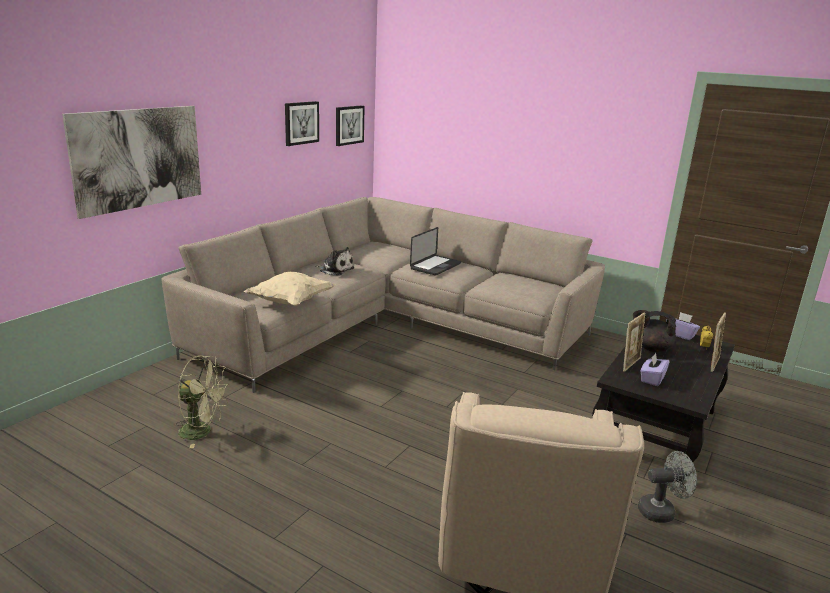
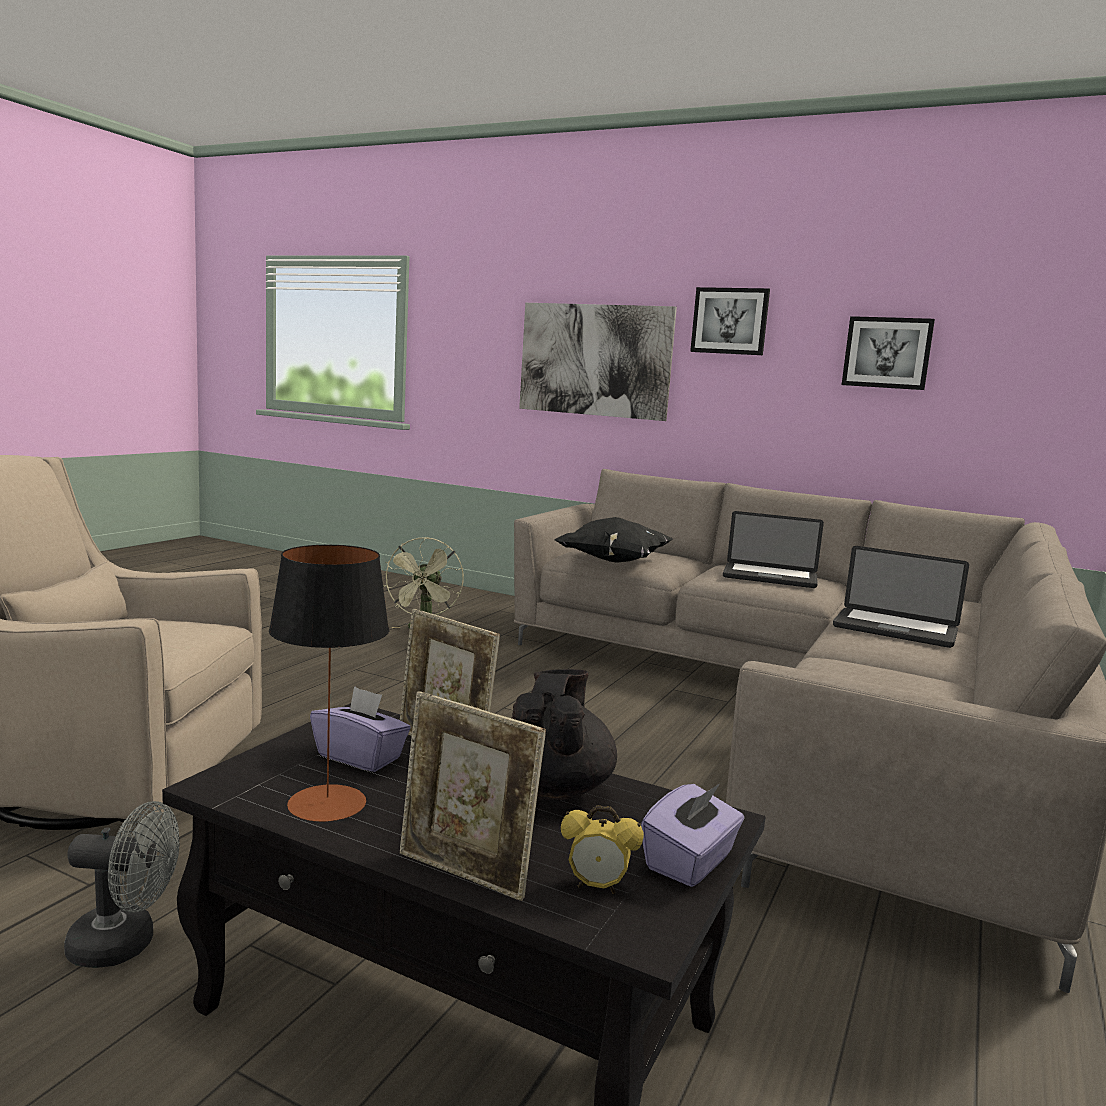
camera: 85 degrees right, 10 degrees down
(290, 302) = (612, 561): beige pillow -> black pillow
(335, 270) = (769, 577): plush toy -> laptop
(349, 125) = (1034, 374): picture -> picture (730, 321)
(661, 511) = (125, 945): grey fan -> grey fan turned 75 degrees counterclockwise
(691, 384) = (327, 803): none -> table lamp

